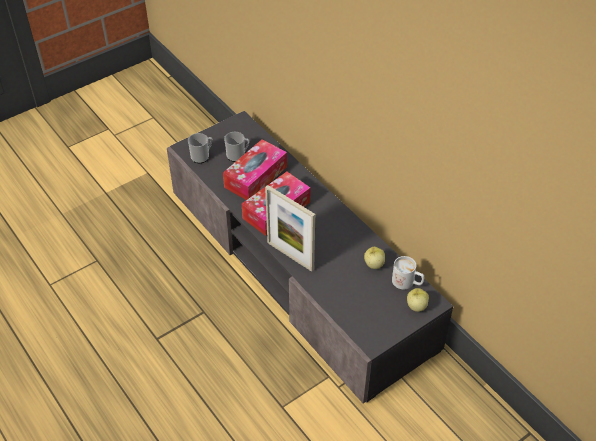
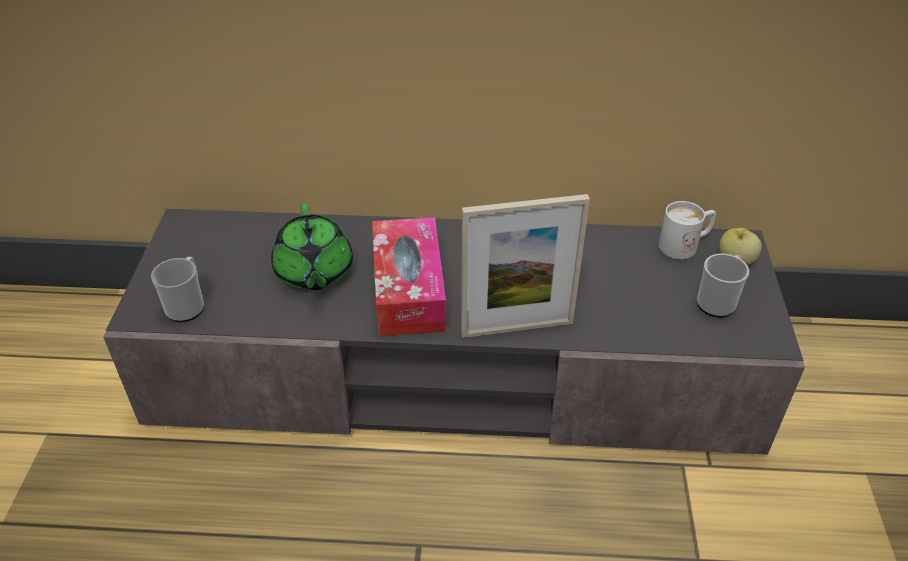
camera: 50 degrees left, 5 degrees down
(238, 155) = (244, 266): mug -> mug (718, 301)
(255, 177) = (314, 272): tissue box -> green teapot
(373, 264) = (621, 255): apple -> none

